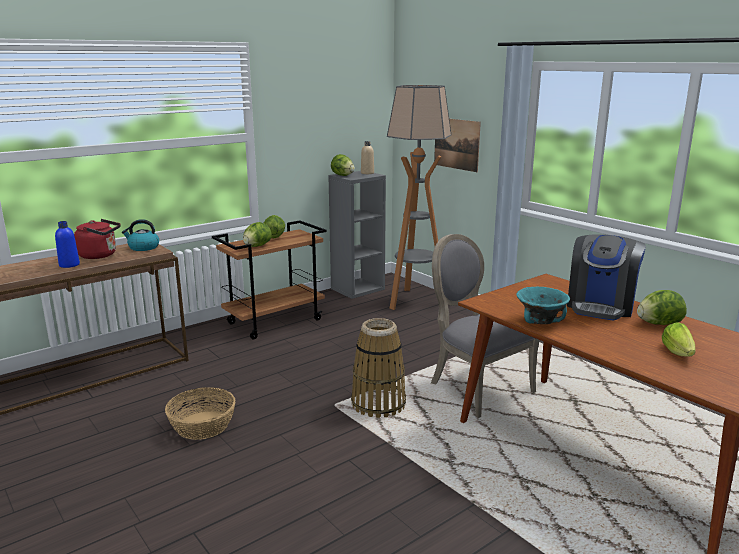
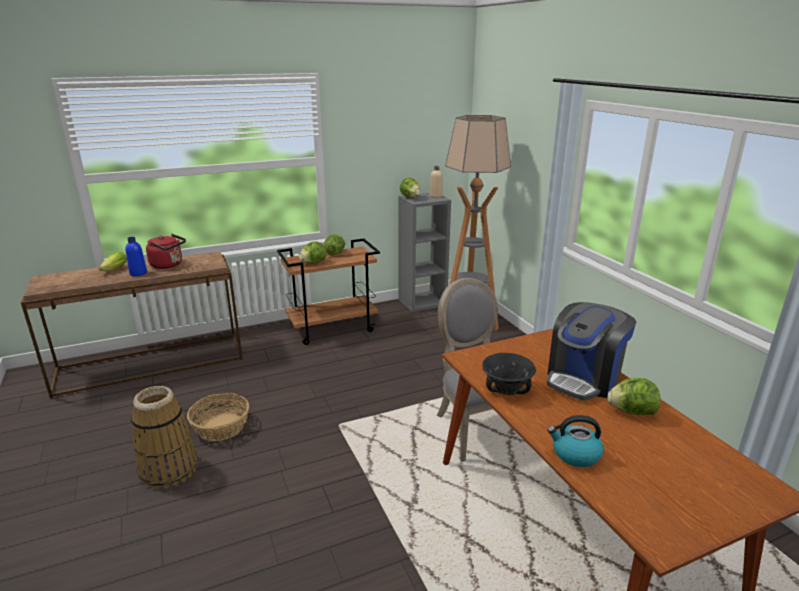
camera: 15 degrees right, 5 degrees up
(143, 247) = (207, 260): kettle -> kettle (575, 454)
(378, 404) = (378, 430): basket -> basket (168, 469)
(456, 144) = (518, 175): picture -> none
(540, 321) = (506, 389): turquoise bowl -> black bowl
(678, 353) = (626, 456): lettuce -> lettuce (113, 270)

